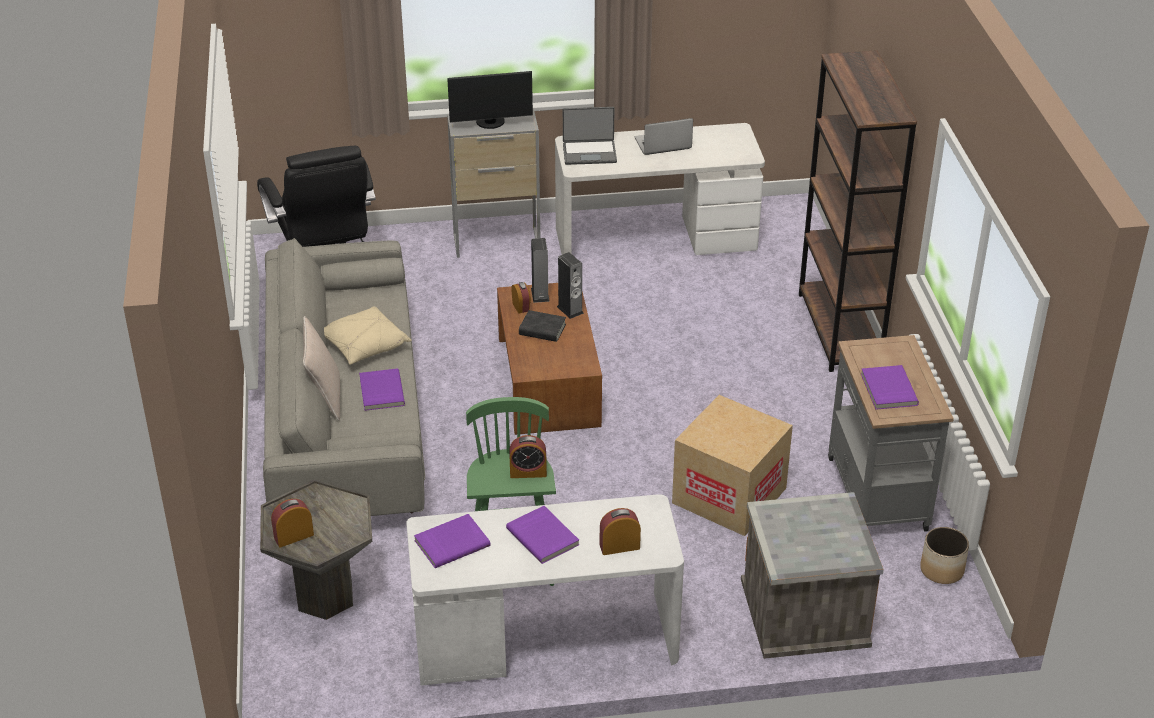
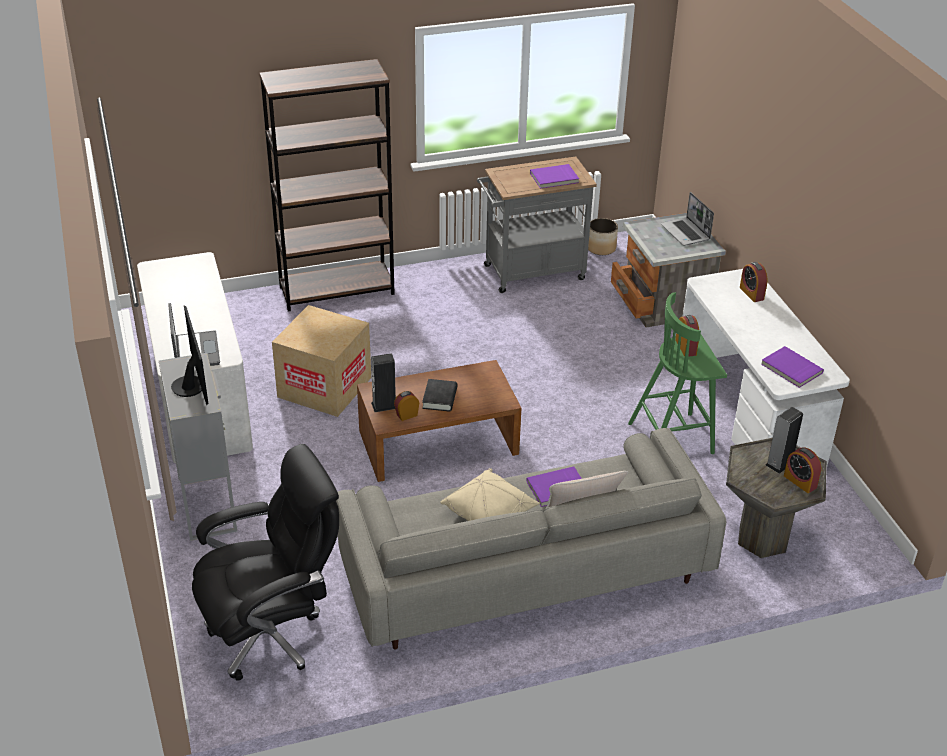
camera: 100 degrees left, 0 degrees up
(543, 536) = (760, 327): purple book -> none
(570, 310) = (405, 385): speaker -> speaker (779, 463)
(662, 144) = (179, 308): laptop -> laptop (686, 233)
(729, 495) = (558, 336): cardboard box -> cardboard box (324, 387)

